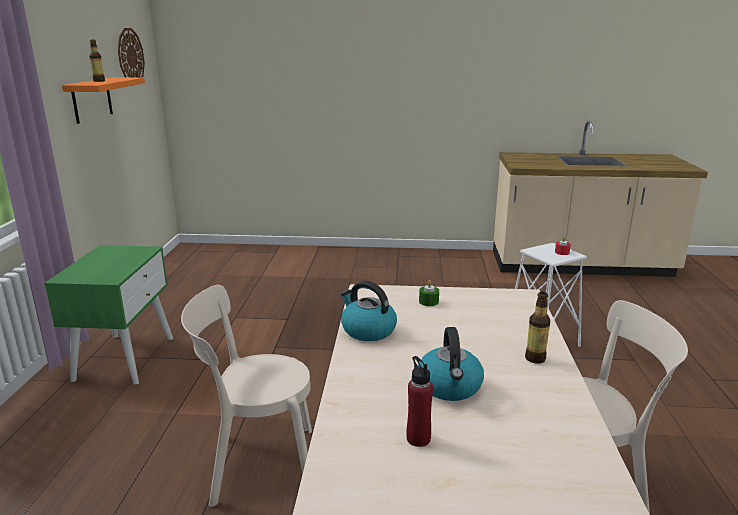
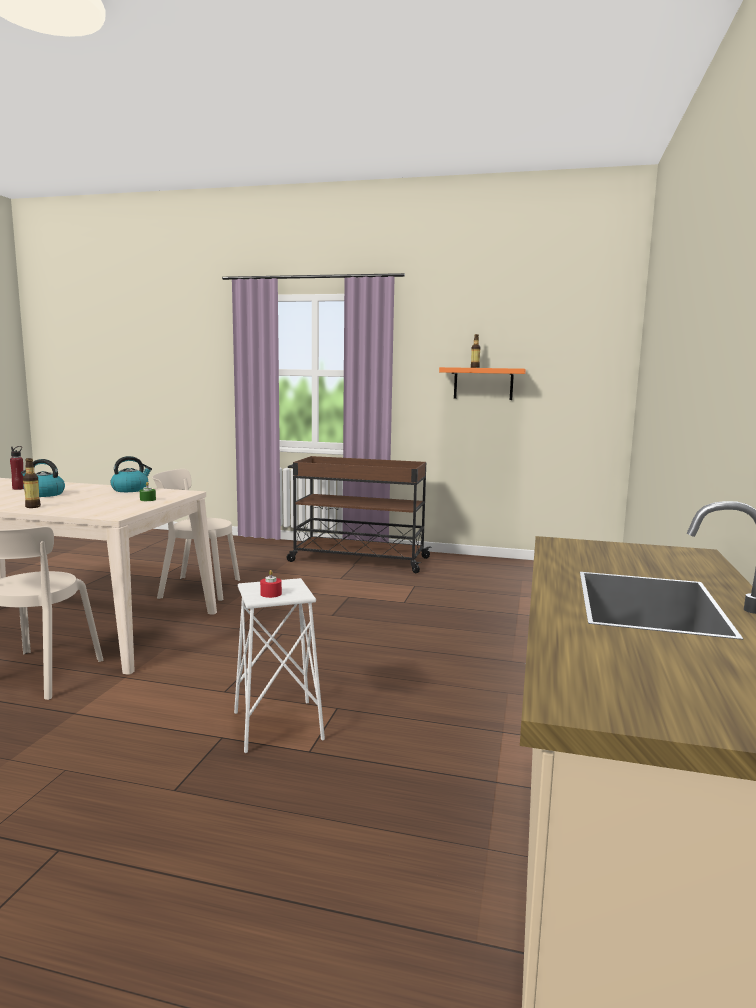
camera: 100 degrees right, 10 degrees down
(125, 358) = (357, 559): green nightstand -> brown cart
(130, 56) = (570, 353): wall clock -> none
(257, 465) = (196, 588): beige chair -> beige chair turned 90 degrees counterclockwise

